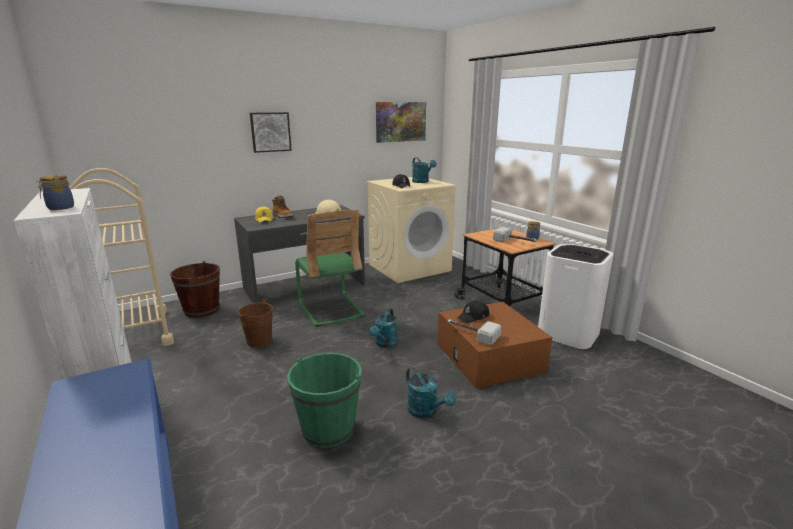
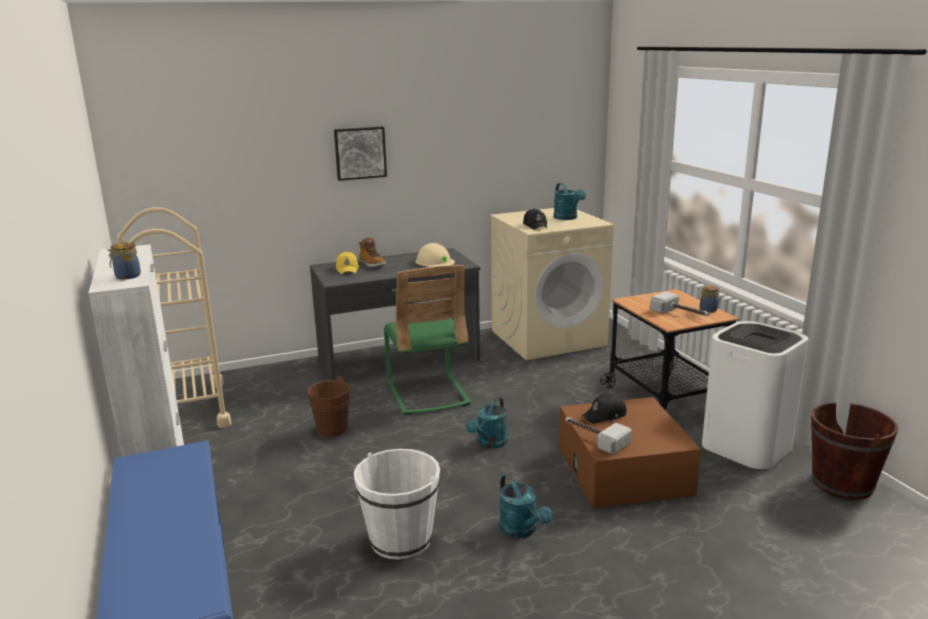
camera: 10 degrees right, 0 degrees up
(201, 310) = (265, 384): brown bucket -> brown bucket (842, 484)
(328, 429) = (401, 540): green bucket -> white bucket
(400, 122) = (541, 131): picture -> none

